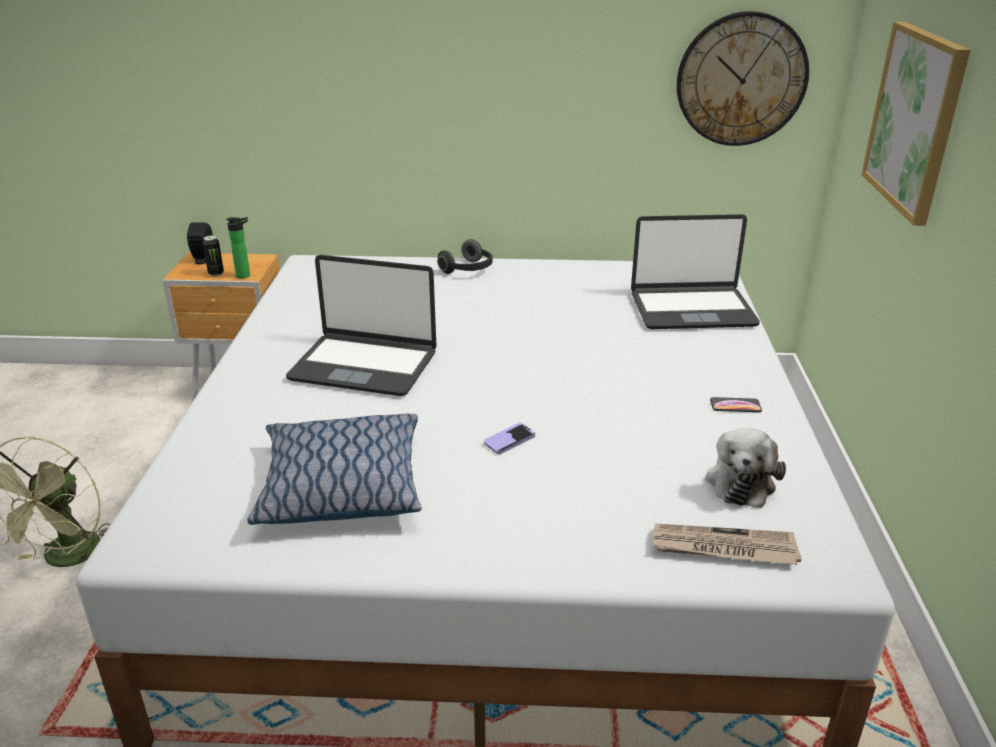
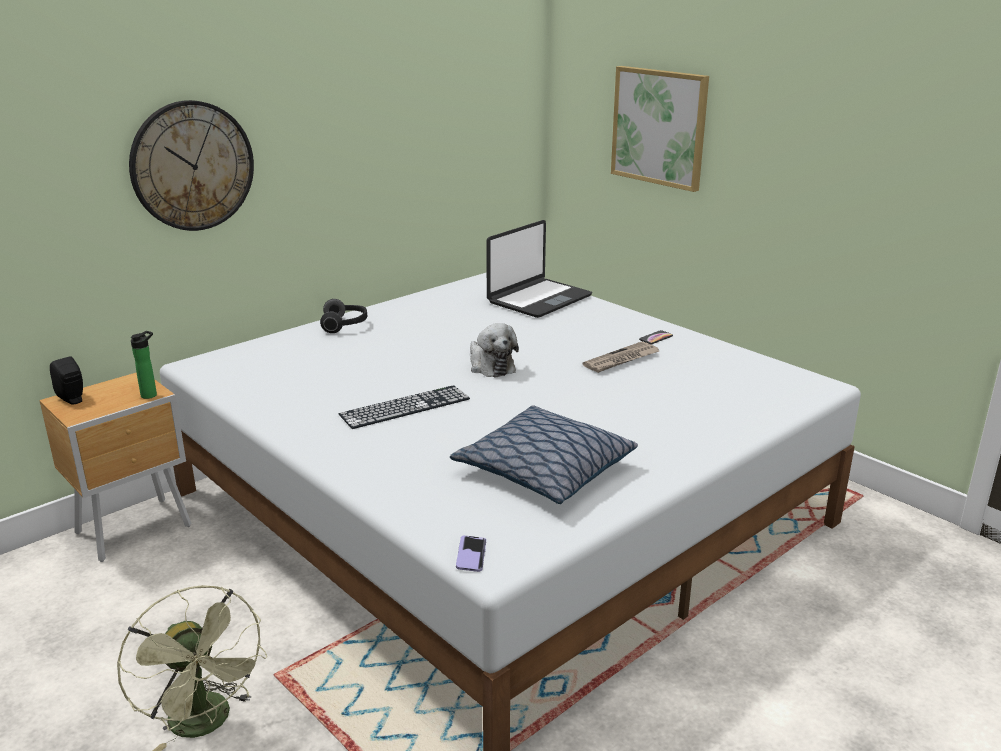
camera: 45 degrees left, 5 degrees down
(216, 274) = (116, 403): can -> none
(364, 365) = (405, 407): laptop -> keyboard
(509, 440) = (583, 403): phone -> phone (471, 555)
(723, 548) = (770, 399): newspaper -> newspaper (621, 360)
(741, 80) = (491, 123): wall clock -> wall clock (192, 166)
(741, 481) = (724, 369): plush toy -> plush toy (490, 366)

